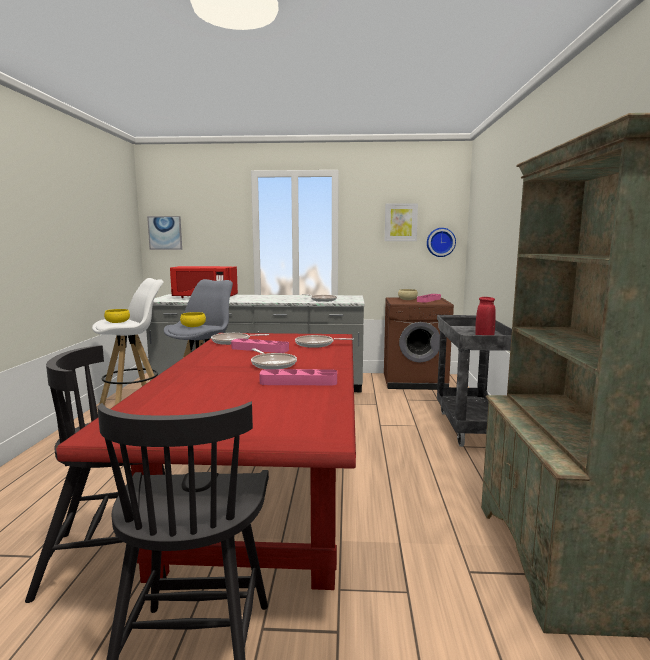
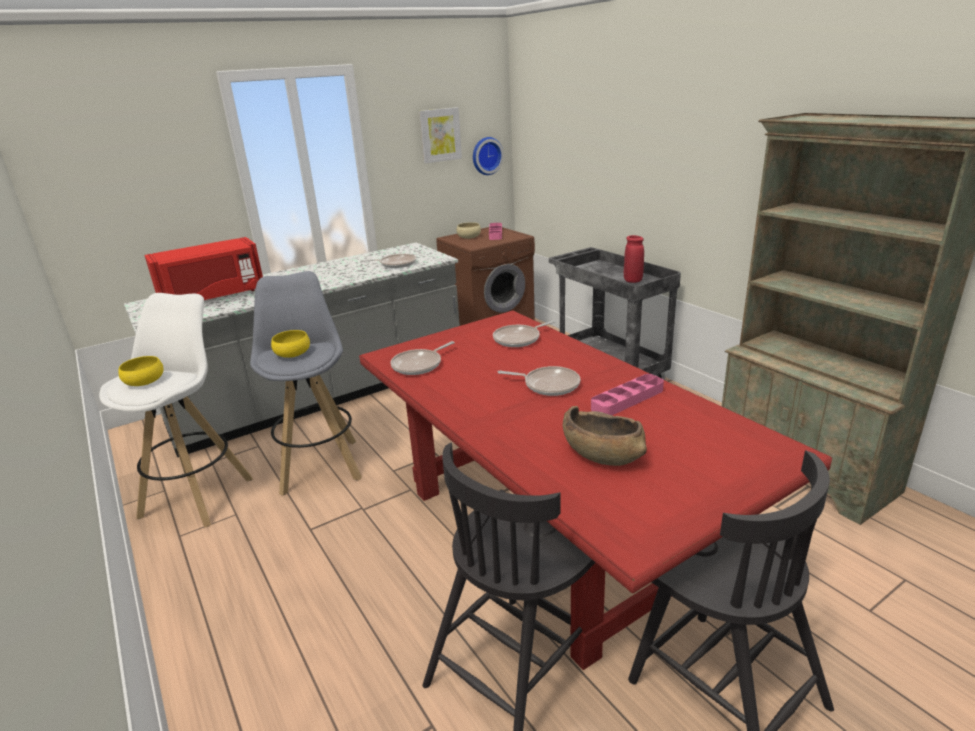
camera: 35 degrees left, 15 degrees up
(165, 233) = (77, 197): picture -> none
(210, 396) = (601, 452): none -> brown bowl
(260, 349) = (480, 367): pink tray -> none

